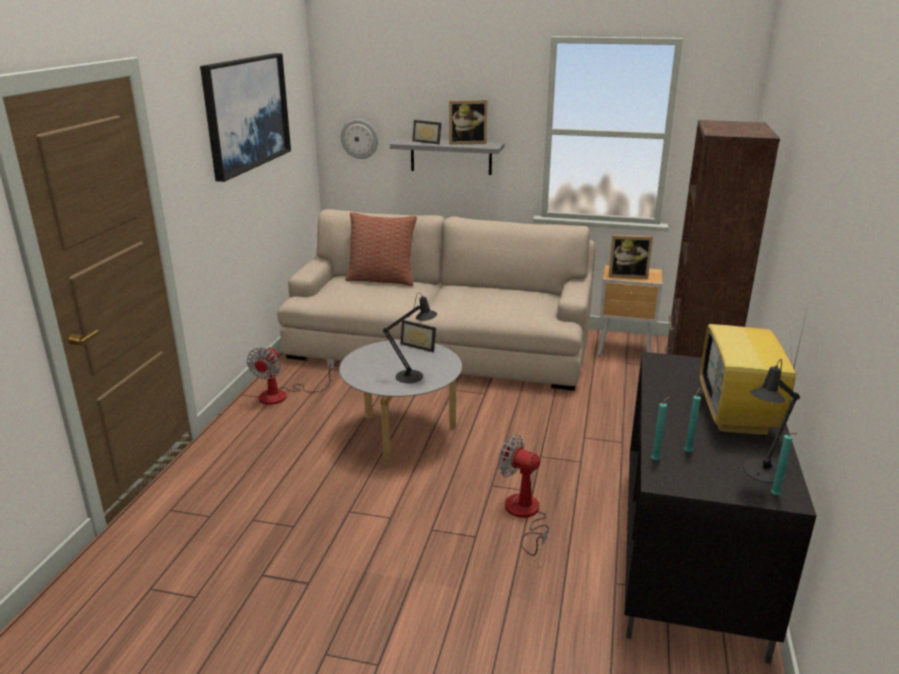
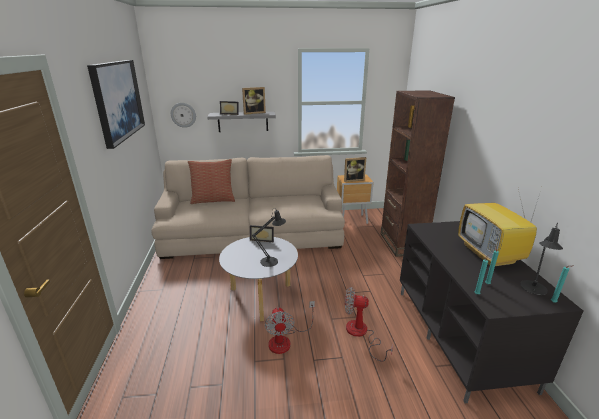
camera: 20 degrees left, 0 degrees up
(283, 395) = (169, 285): fan -> fan (285, 340)

